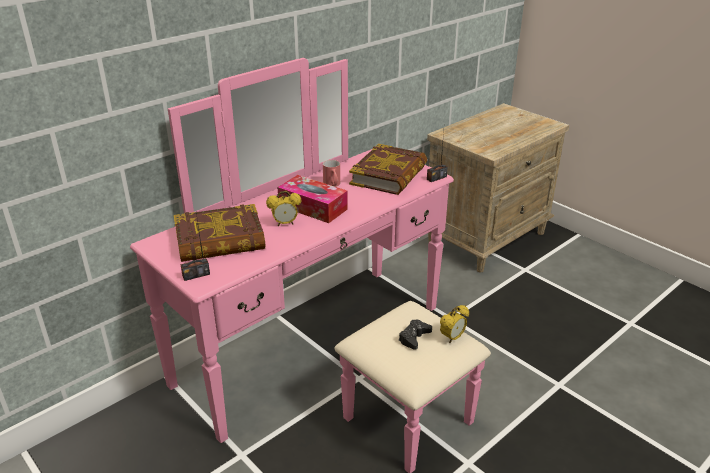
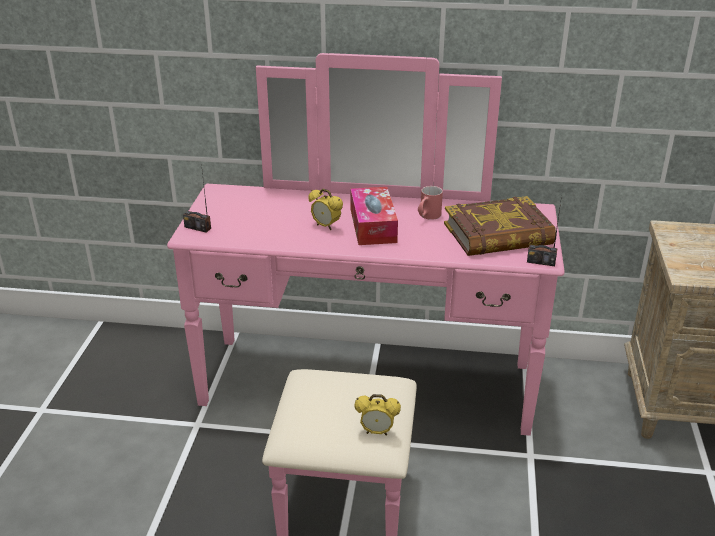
camera: 50 degrees right, 0 degrees up
(220, 240) = (259, 212): book -> none
(414, 337) = (346, 406): black game controller -> none

